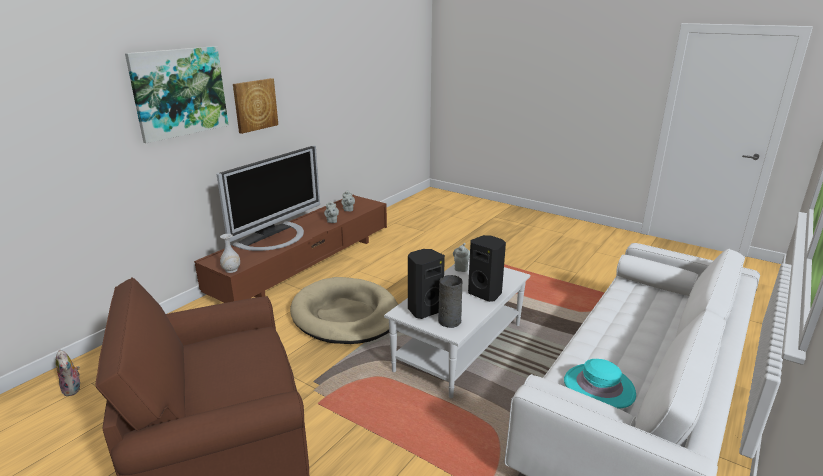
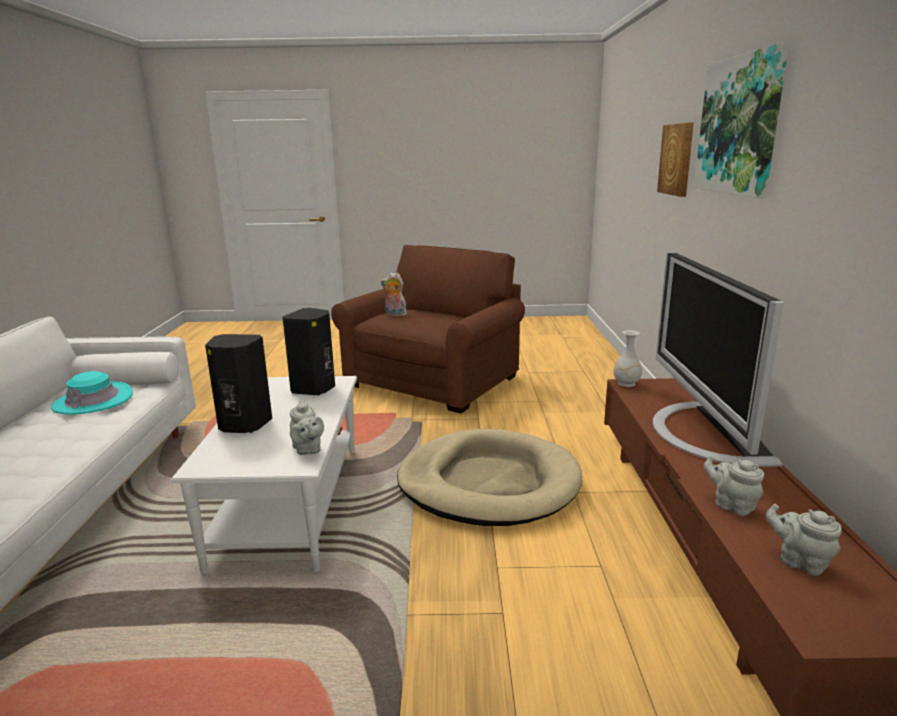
camera: 145 degrees right, 5 degrees down
(73, 389) = (585, 366): plush toy -> plush toy (394, 315)
(255, 105) = (815, 174): picture -> picture (677, 159)
(450, 321) = (275, 388): grey vase -> none

